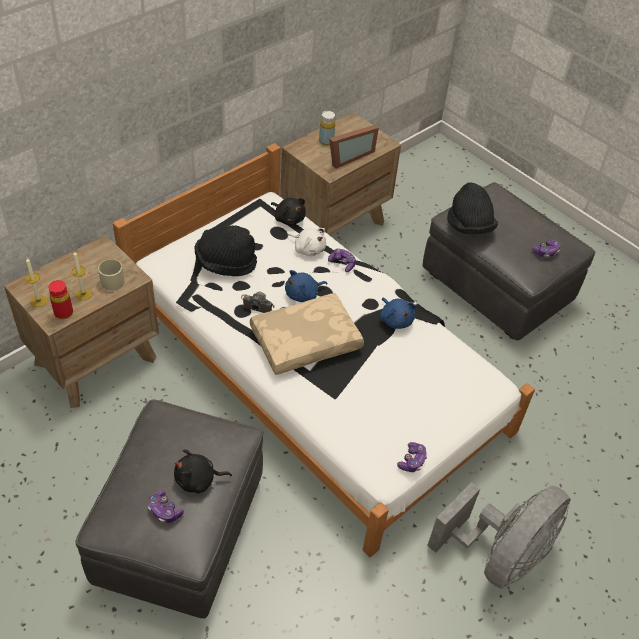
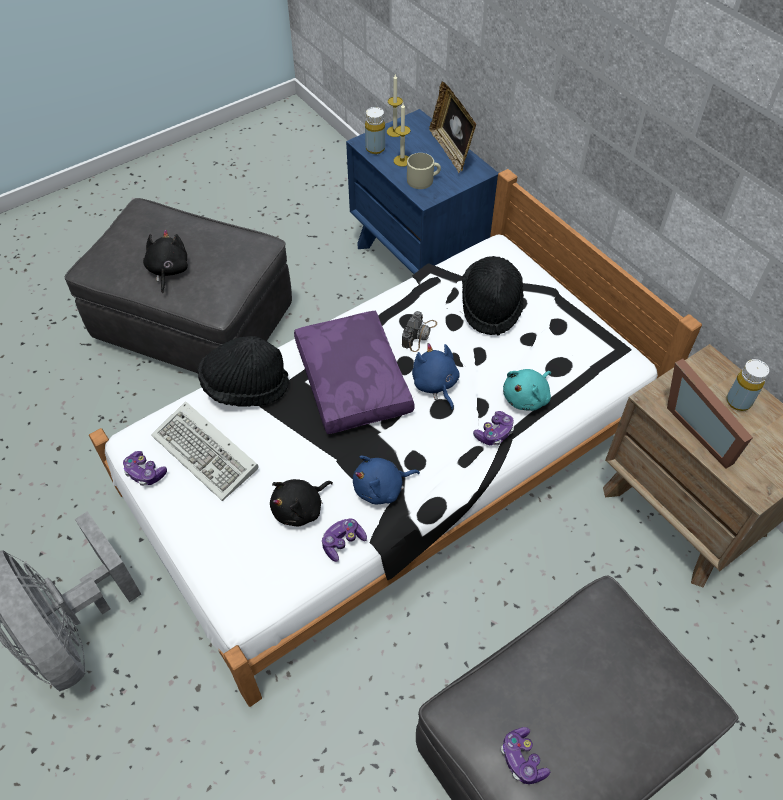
camera: 100 degrees right, 5 degrees up
(63, 313) = (375, 148): red bottle -> yellow bottle
(72, 263) = (451, 150): none -> picture frame
(96, 360) = (418, 258): brown nightstand -> blue nightstand
(164, 511) = (140, 247): game controller -> game controller (342, 542)
(288, 218) = (591, 380): black plush toy -> black plush toy (300, 509)
(305, 340) = (355, 381): beige pillow -> purple pillow
(308, 248) = (527, 397): white plush toy -> turquoise plush toy
(387, 422) = (208, 454): none -> keyboard
(469, 226) = (585, 628): black hat -> black hat (245, 387)

